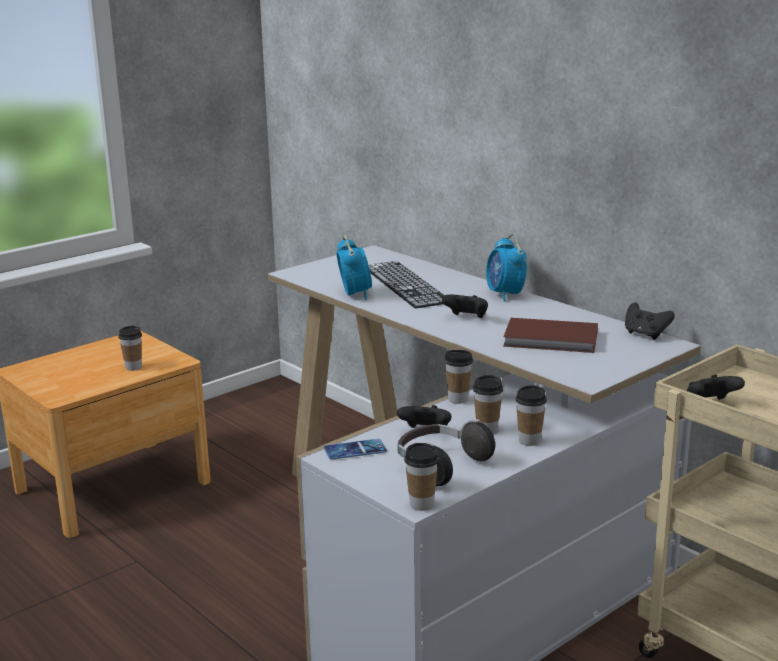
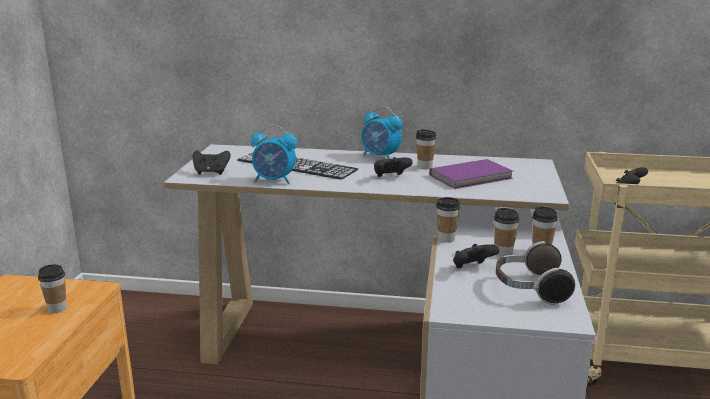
camera: 40 degrees left, 0 degrees up
(354, 294) = (274, 181): alarm clock -> alarm clock turned 150 degrees clockwise
(355, 450) = (455, 299): phone -> none
(421, 504) = (574, 319): cup -> cup (425, 167)
(552, 340) = (472, 177): brown book -> purple book
(645, 334) = (513, 160): black game controller -> black game controller (211, 172)

